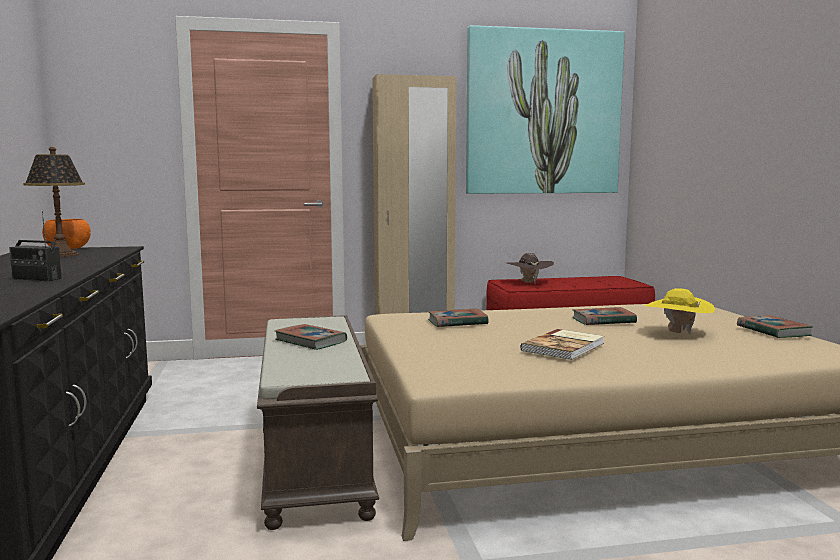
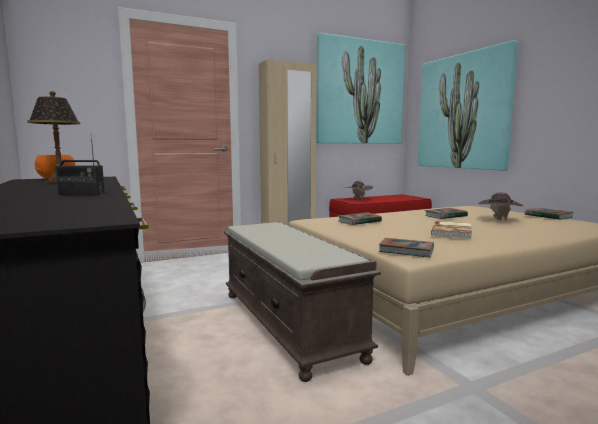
camera: 15 degrees left, 0 degrees up
(311, 341) = (284, 238): book -> book (406, 251)
(677, 333) = (498, 220): yellow hat -> brown hat
(698, 146) = (463, 112): none -> picture

